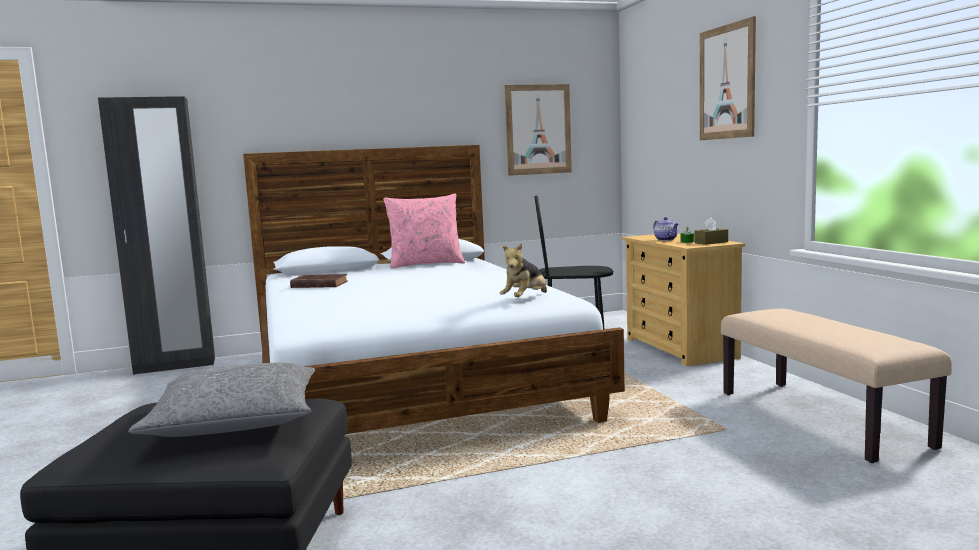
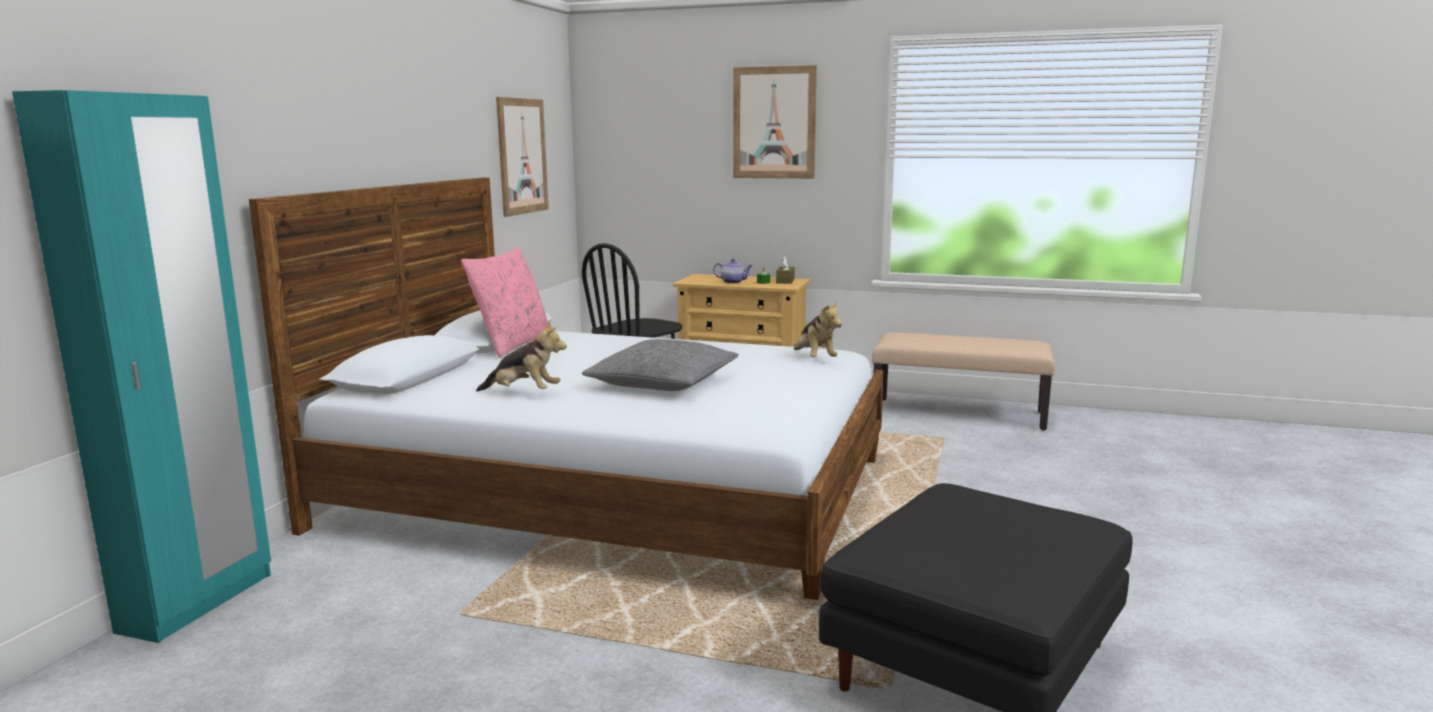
camera: 55 degrees left, 5 degrees up
(175, 366) = (198, 603): black wardrobe -> turquoise wardrobe
(235, 420) = (991, 518): grey pillow -> grey pillow (662, 382)
(318, 285) = (523, 393): brown book -> plush toy

